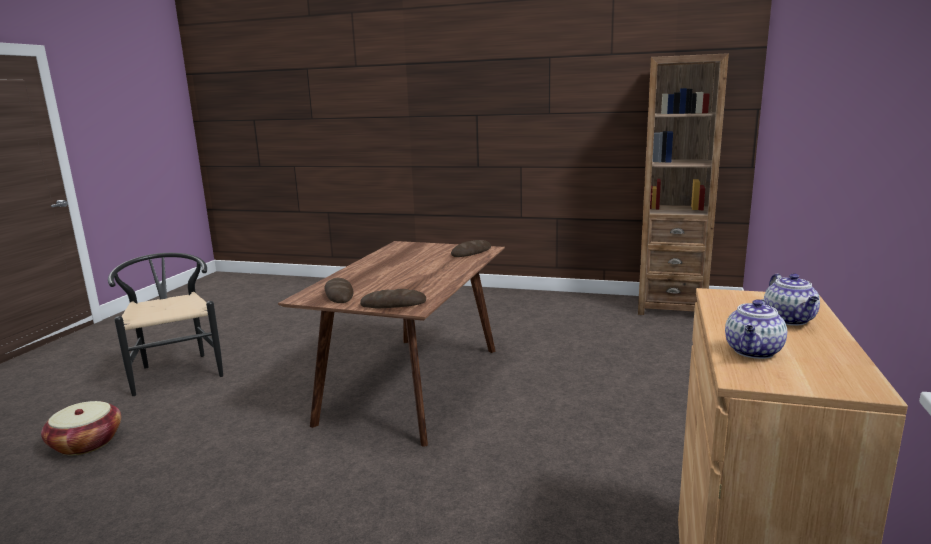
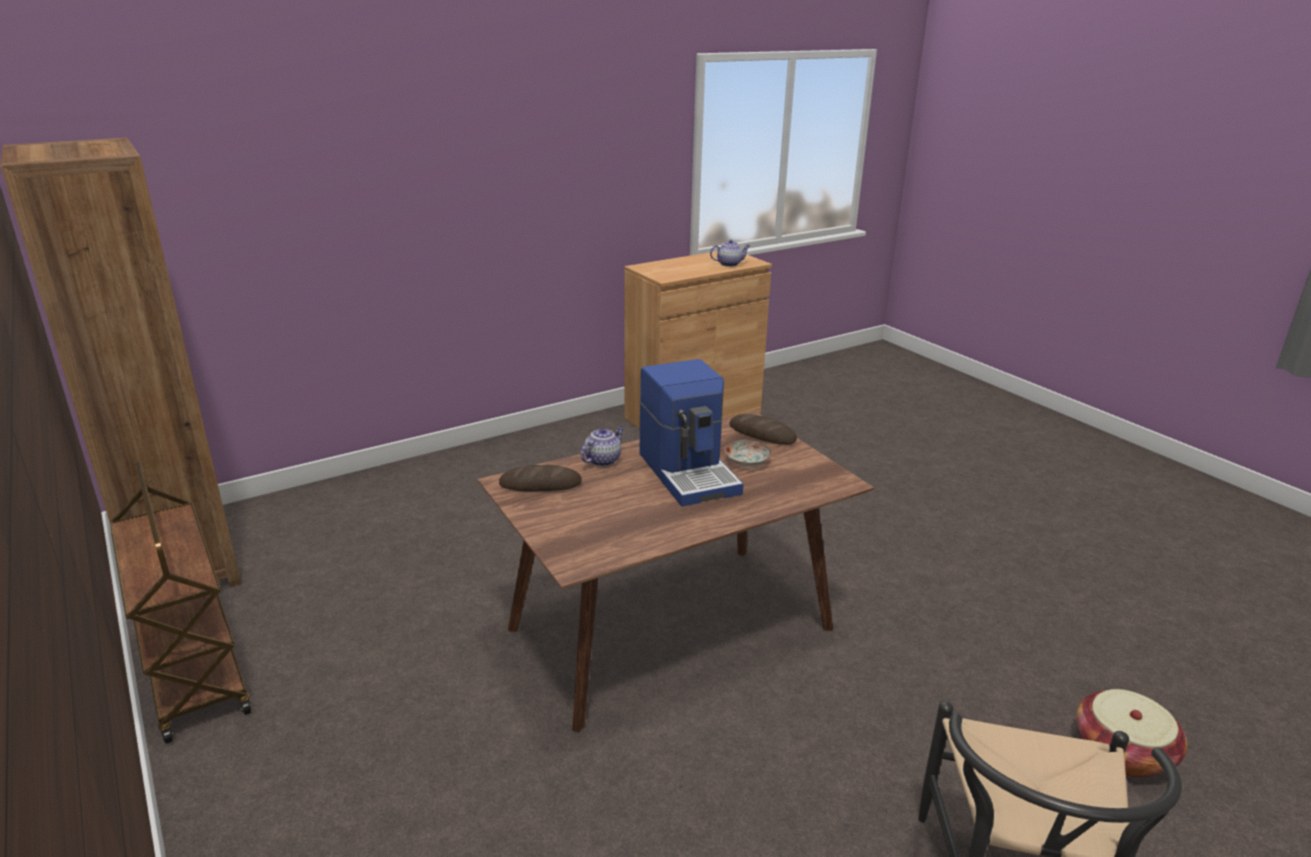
camera: 140 degrees left, 10 degrees up
(339, 294) = (798, 471): bread -> none
(380, 289) = (747, 461): none -> plate
(406, 275) = (689, 472): none -> coffee machine
(575, 299) = (193, 672): none -> brown cart
(790, 320) = (678, 264): teapot -> teapot (603, 460)

